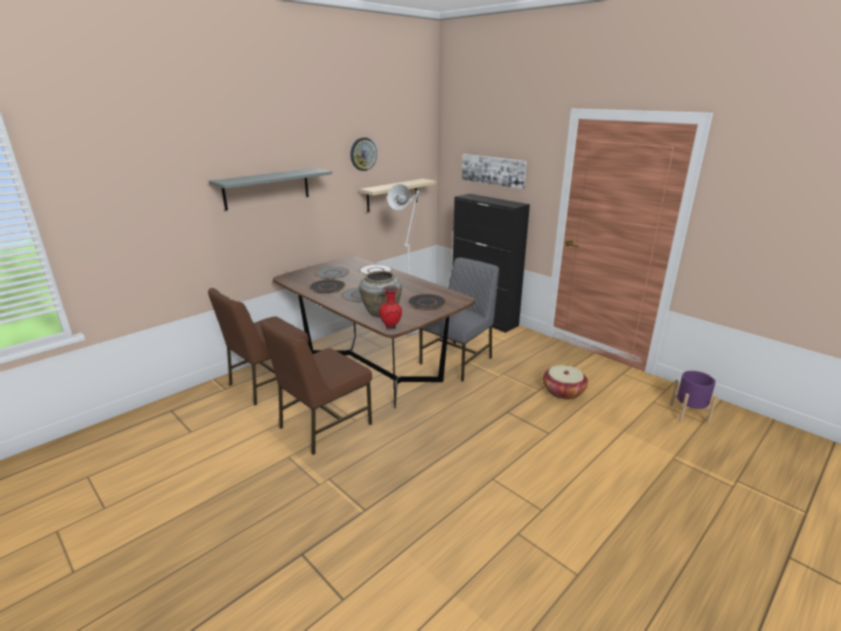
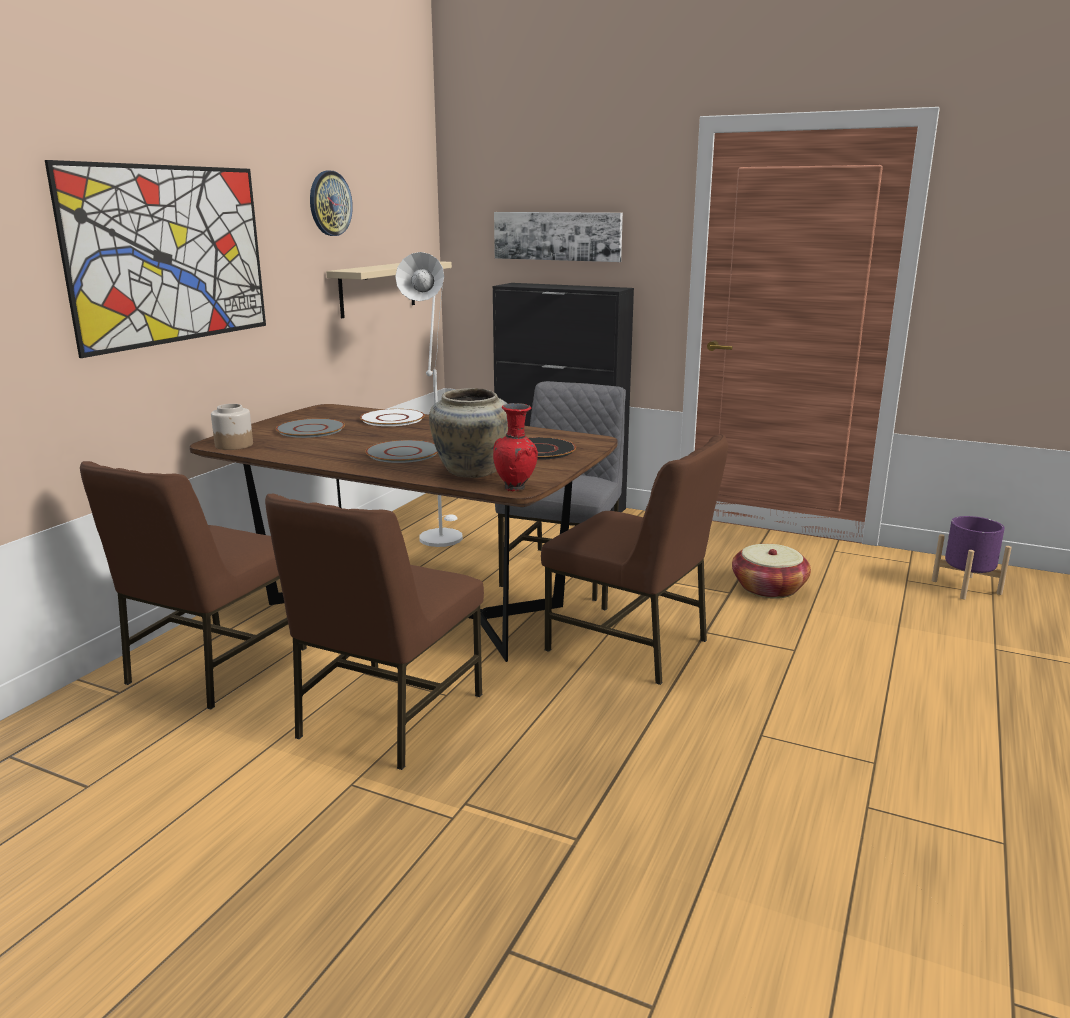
camera: 20 degrees left, 5 degrees down
(267, 188) = (170, 255): grey shelf -> picture
(291, 280) = (234, 445): none -> jar
(327, 287) = (322, 448): black plate -> none
(462, 411) = (630, 645): none -> brown chair

